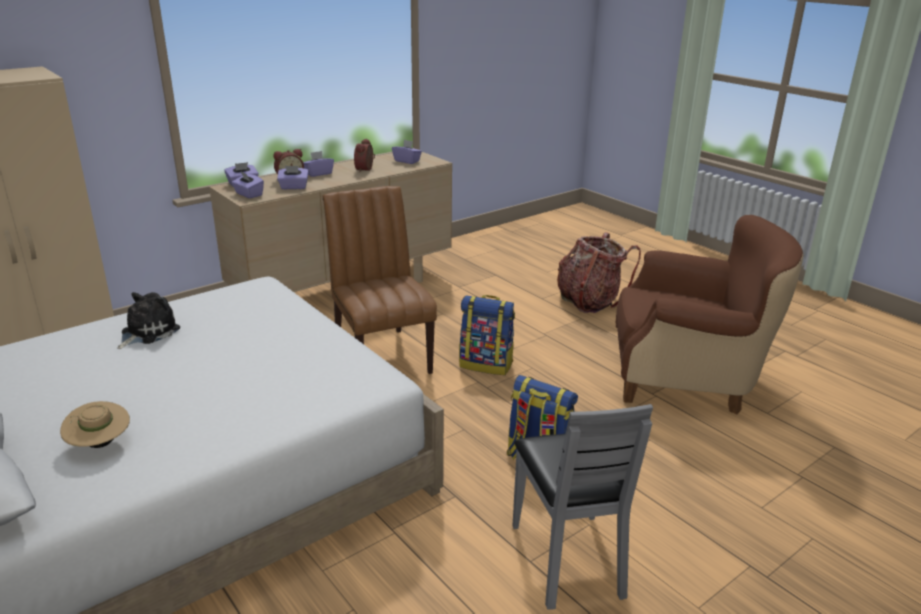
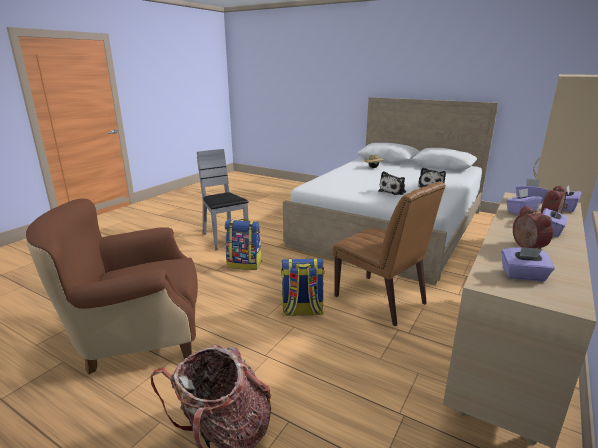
camera: 160 degrees right, 5 degrees down
(244, 330) = (393, 191): none -> plush toy

